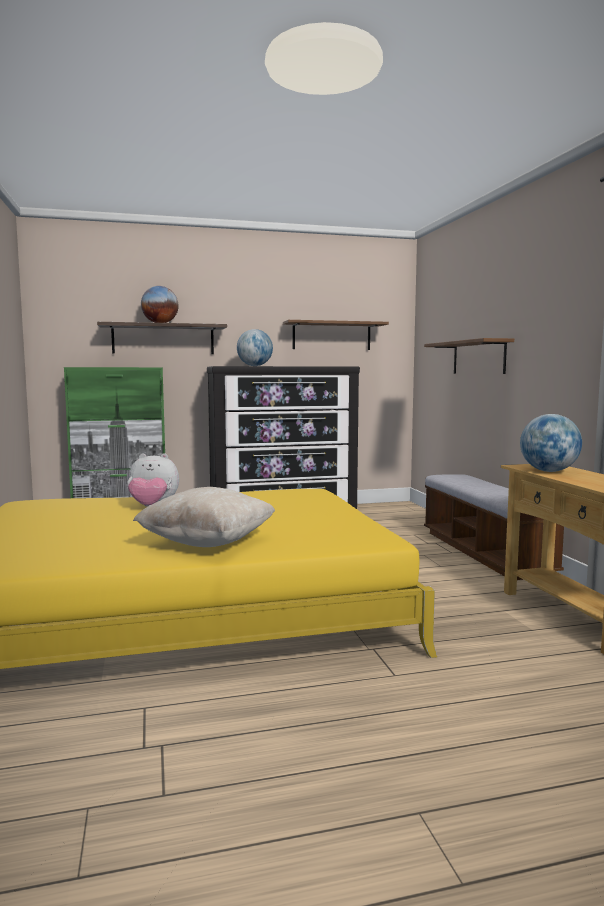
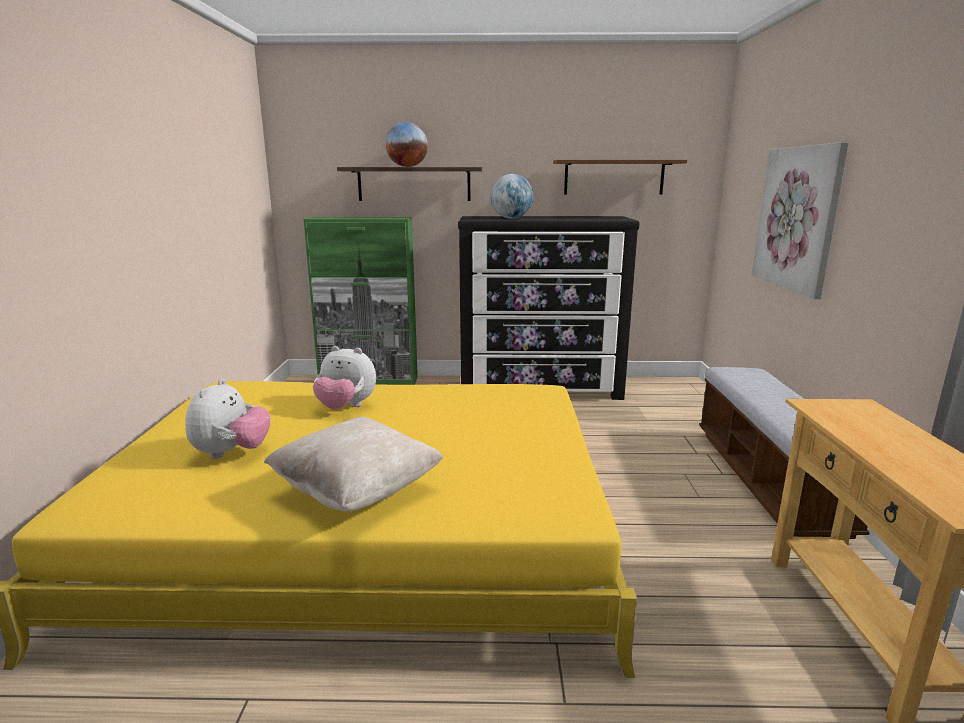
camera: 15 degrees right, 10 degrees up
(76, 534) = (231, 453): none -> plush toy
(478, 357) = (797, 218): brown shelf -> picture
(549, 471) = (854, 426): globe -> none

